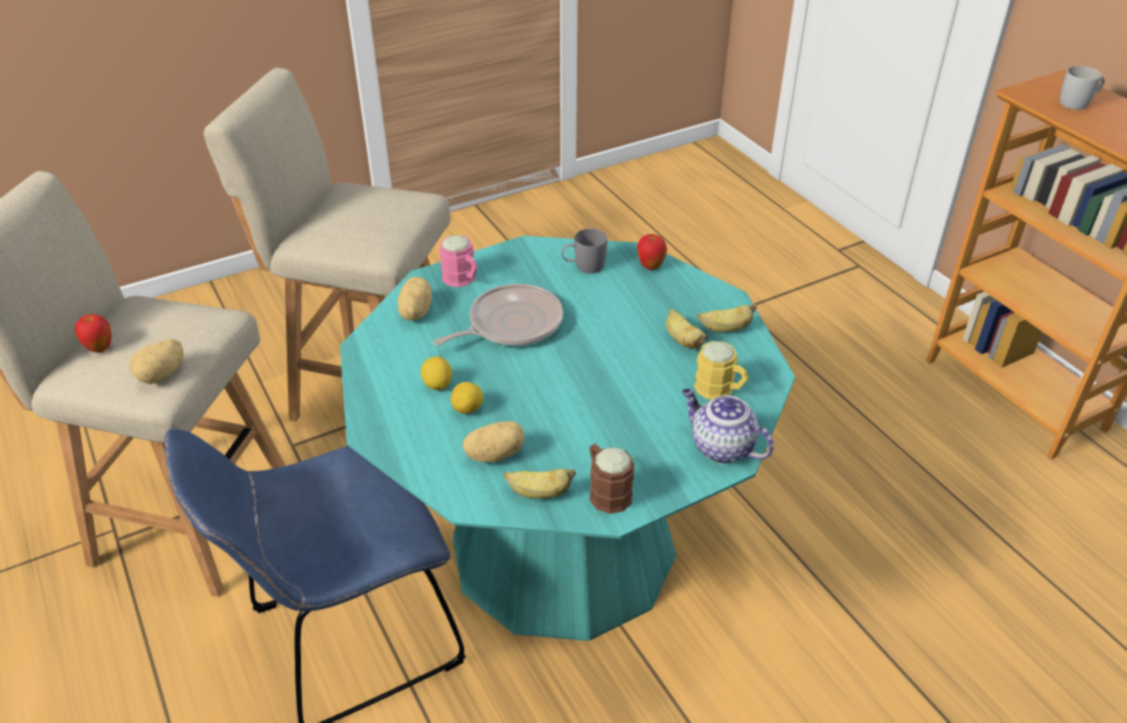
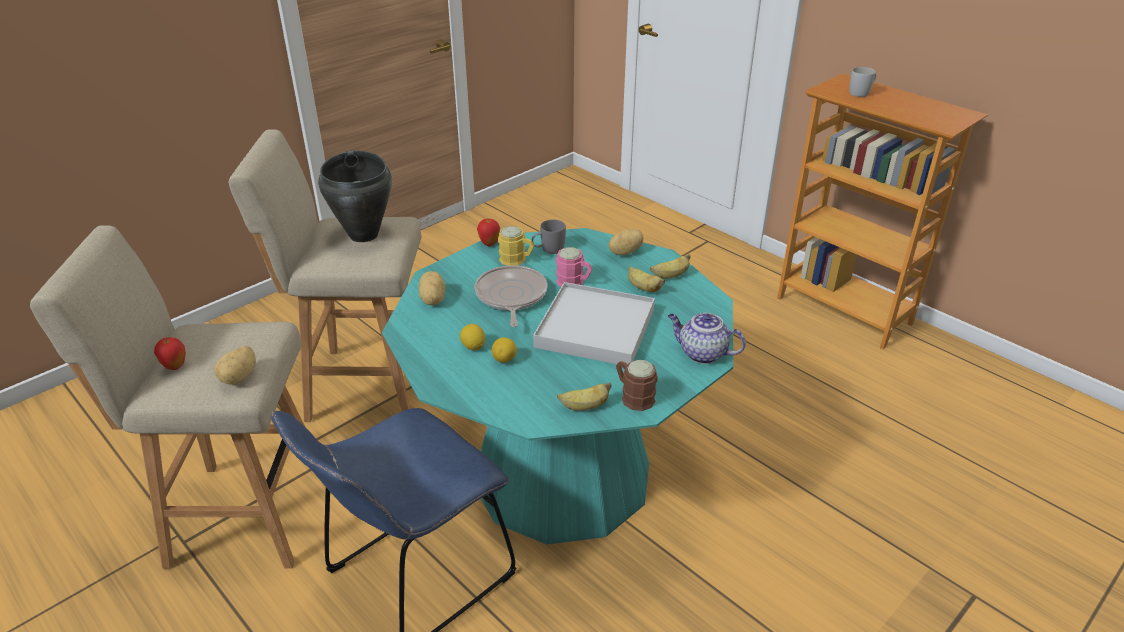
camera: 15 degrees left, 5 degrees down
(373, 212) = (364, 235): none -> black cooking pot
(462, 279) = (459, 272): pink mug -> pink mug (574, 282)
(495, 454) = (539, 386): potato -> potato (624, 252)
(511, 324) = (511, 296): frying pan -> frying pan turned 45 degrees counterclockwise
(597, 386) = (595, 328): none -> white tray
(650, 266) = (598, 243): apple -> apple (489, 244)
(720, 390) = (684, 316): yellow mug -> yellow mug (517, 260)

